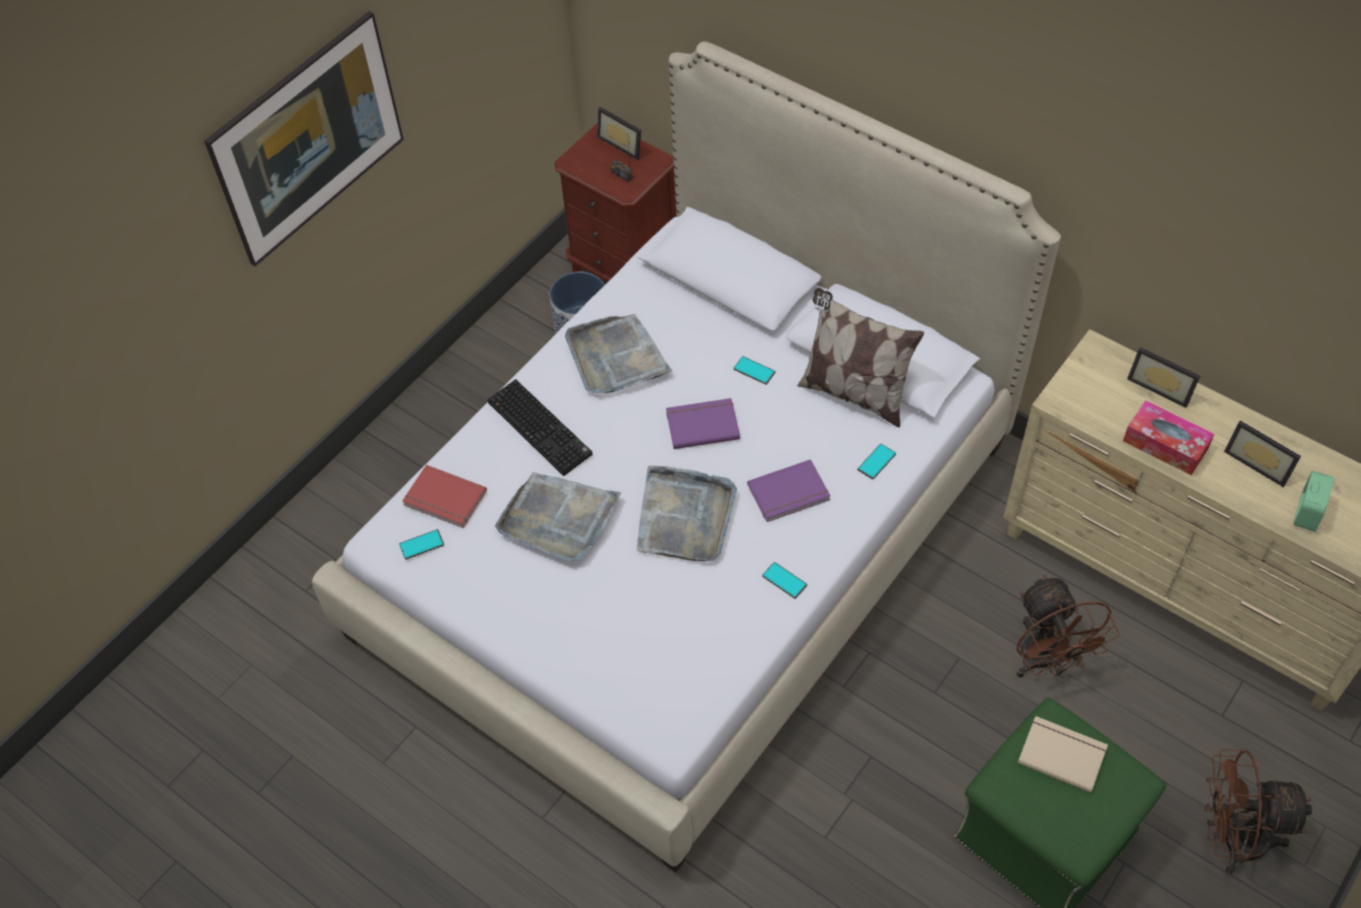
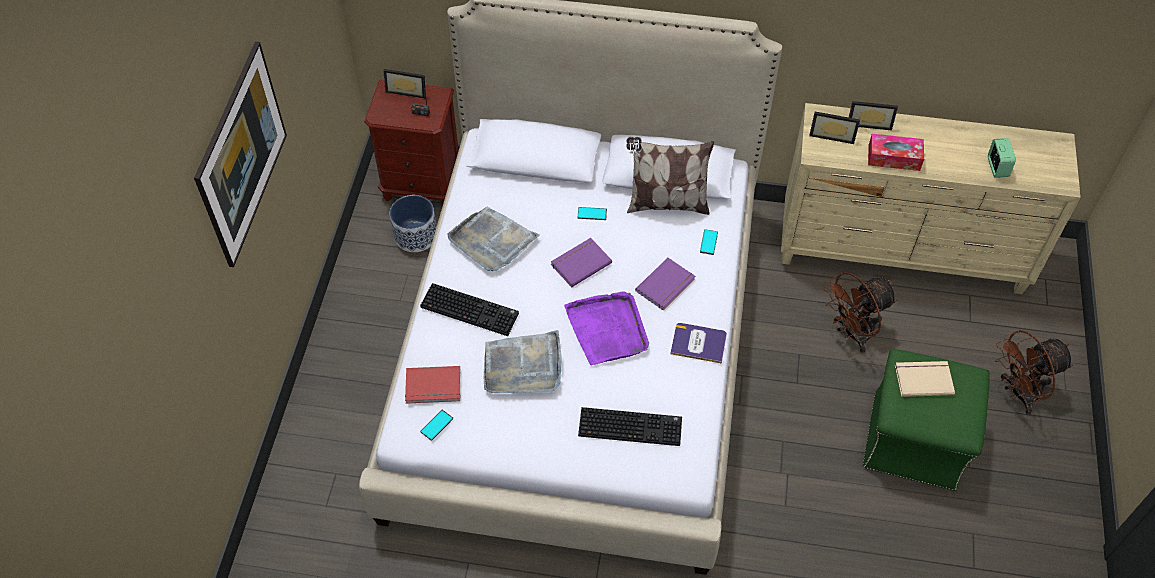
camera: 30 degrees left, 0 degrees up
(640, 644) = (631, 426): none -> keyboard
(685, 517) = (608, 329): grey tray -> purple tray
(784, 580) = (698, 343): phone -> book
(1045, 662) = (852, 334): brown fan -> brown fan turned 105 degrees clockwise
(1259, 461) = (952, 147): picture frame -> picture frame (832, 134)

